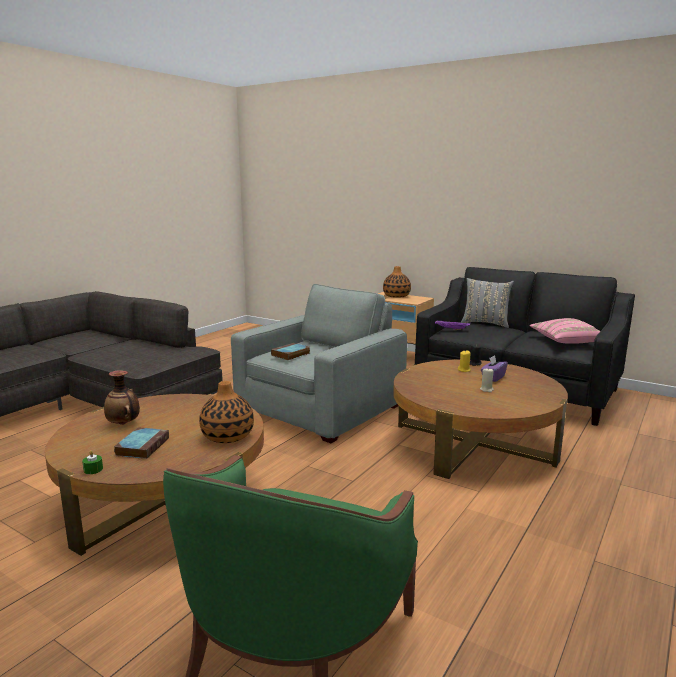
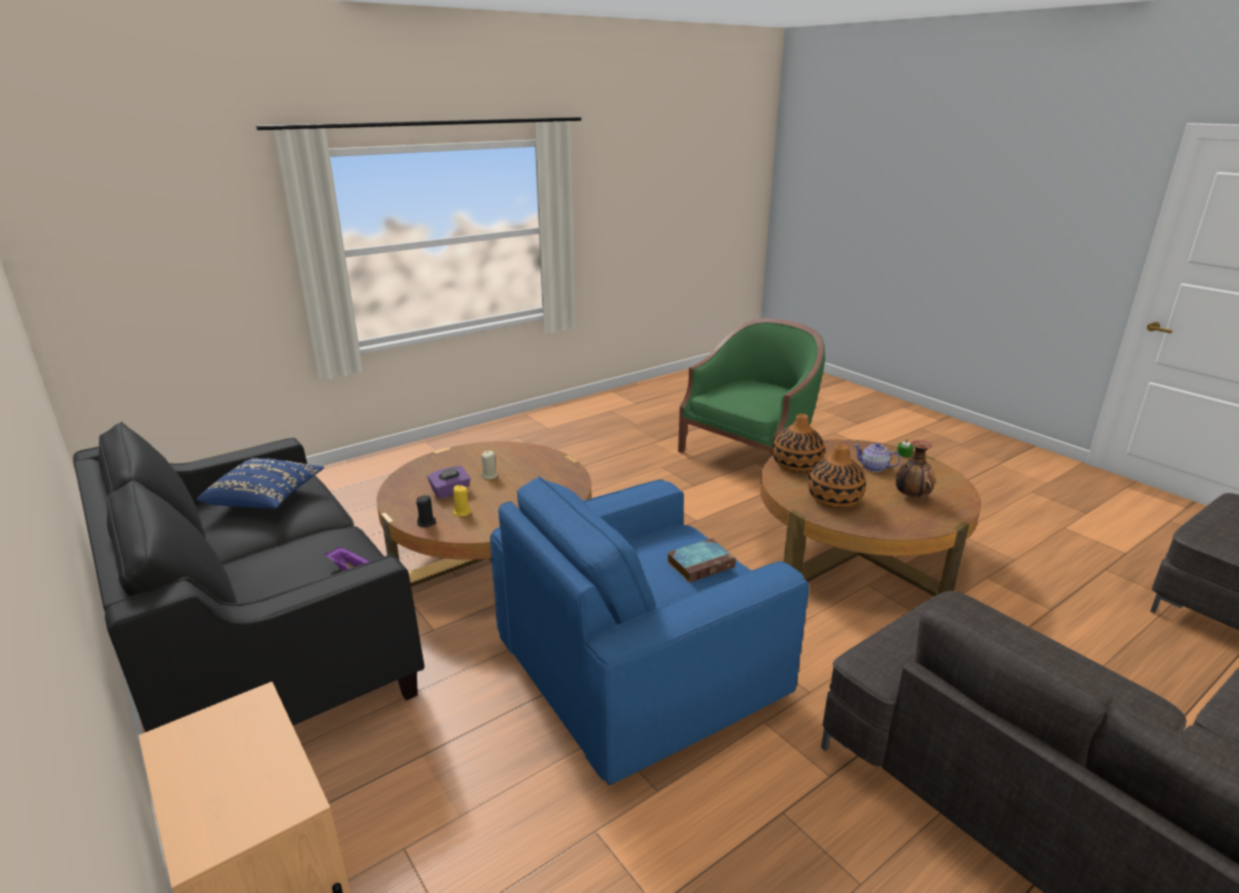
camera: 160 degrees left, 10 degrees up
(142, 446) = (874, 468): book -> teapot
(320, 408) = (639, 670): grey armchair -> blue armchair
(396, 296) = (213, 790): vase -> vase (833, 499)
(485, 323) = (242, 594): grey pillow -> none
(565, 341) = (266, 499): pink pillow -> blue pillow

